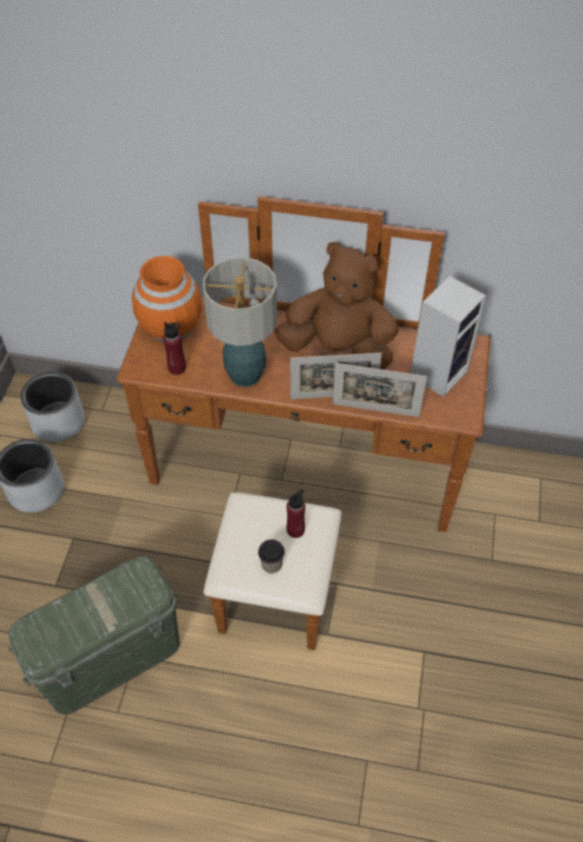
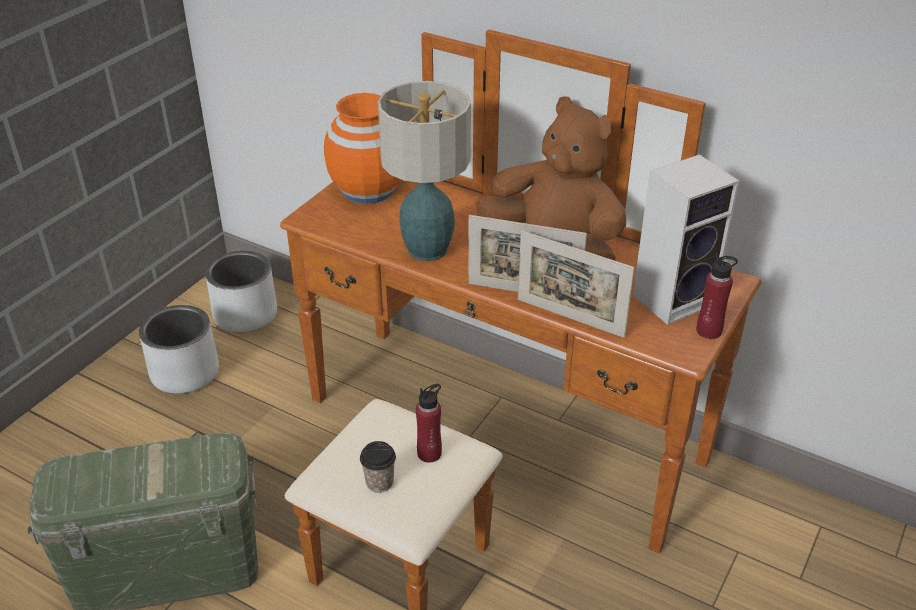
camera: 20 degrees right, 15 degrees down
(177, 368) = (352, 226): red bottle -> red bottle (709, 331)

